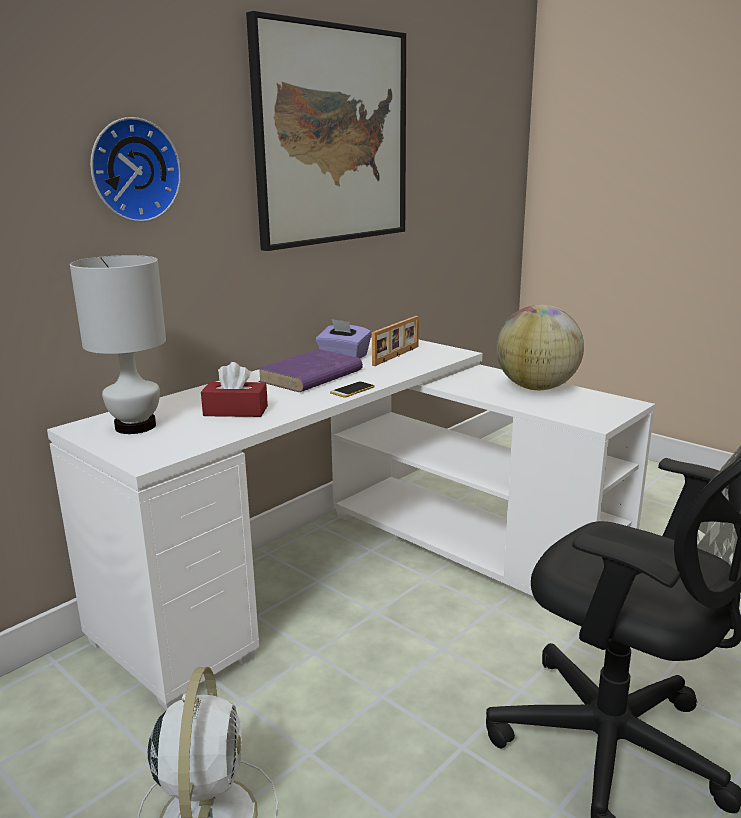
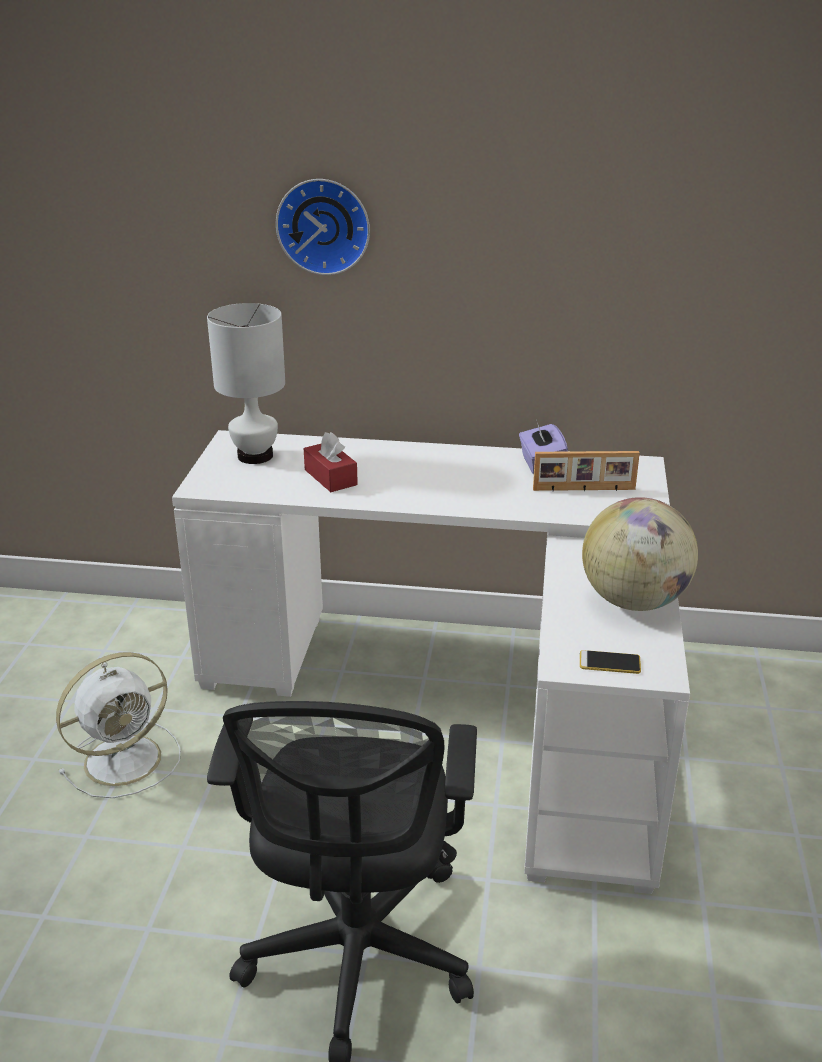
camera: 55 degrees right, 10 degrees up
(310, 376) = (457, 473): purple book -> none
(333, 137) = (600, 205): picture -> none
(352, 390) = (446, 505): phone -> phone (609, 663)

